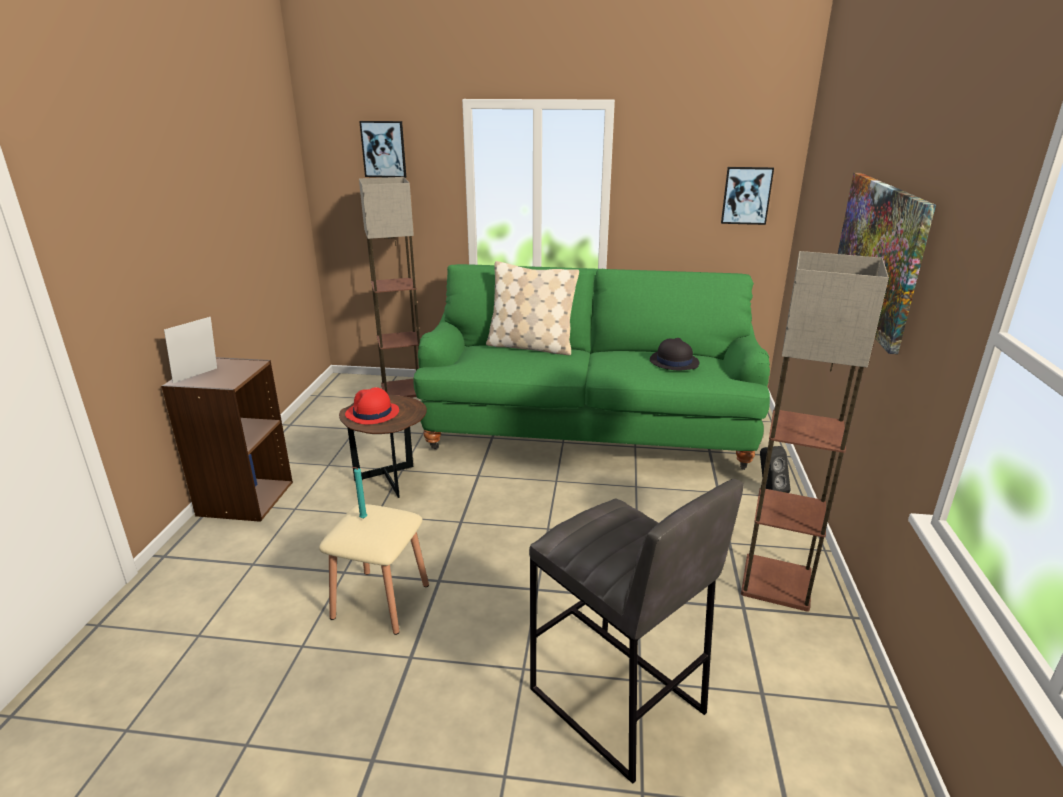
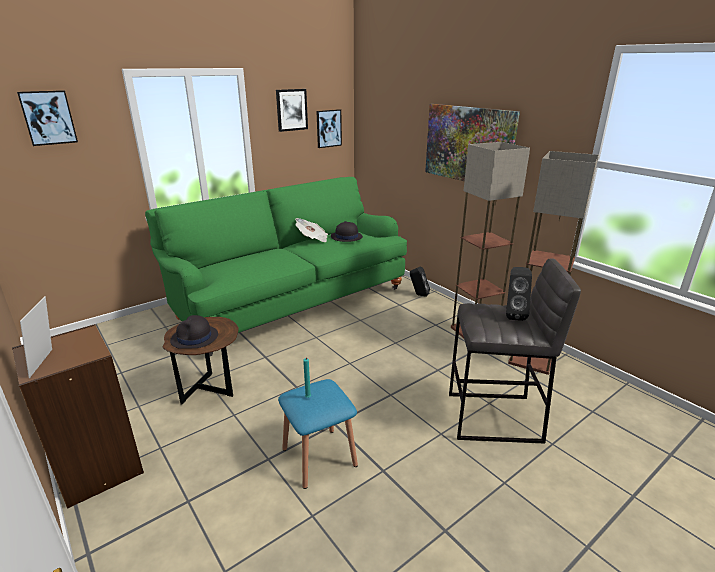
camera: 45 degrees left, 0 degrees up
(372, 413) = (194, 338): red hat -> black hat
(380, 601) = (319, 457): beige stool -> blue stool
(403, 390) = (119, 330): floor lamp -> floor lamp (530, 358)
(530, 347) = (248, 255): beige pillow -> none
(628, 350) = (312, 238): none -> newspaper
(634, 543) = (513, 315): none -> black speaker
(683, 162) = (291, 110): none -> picture

